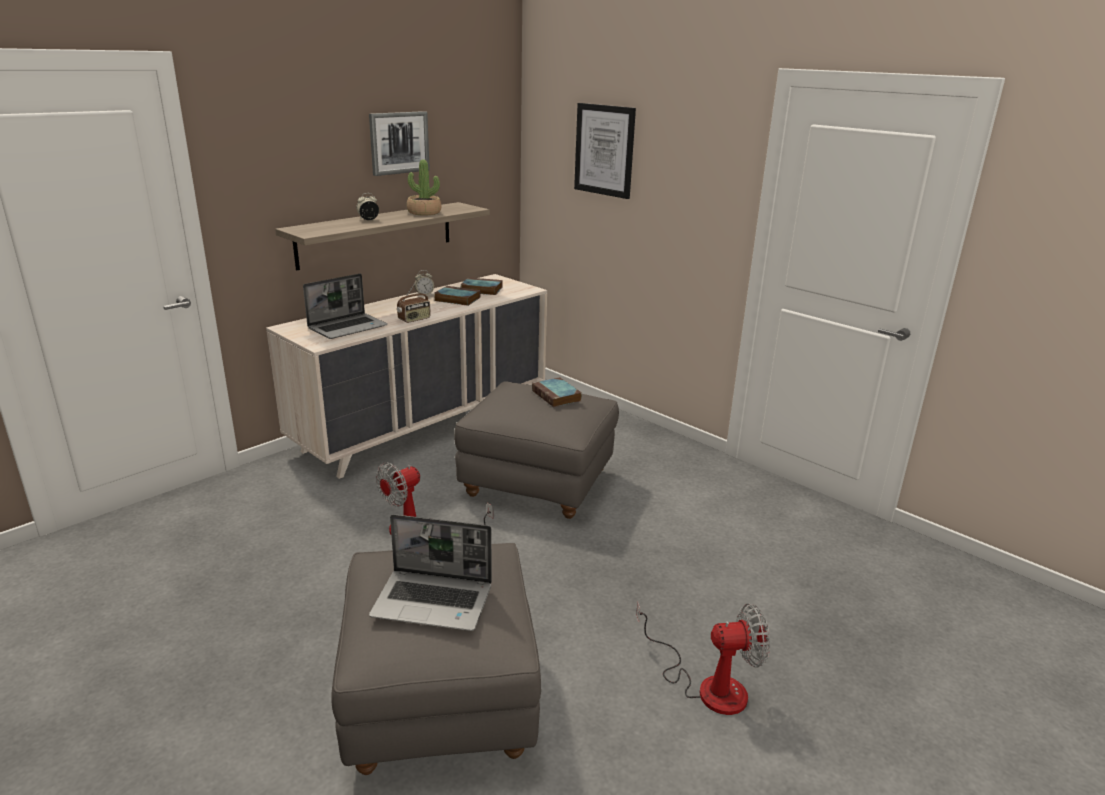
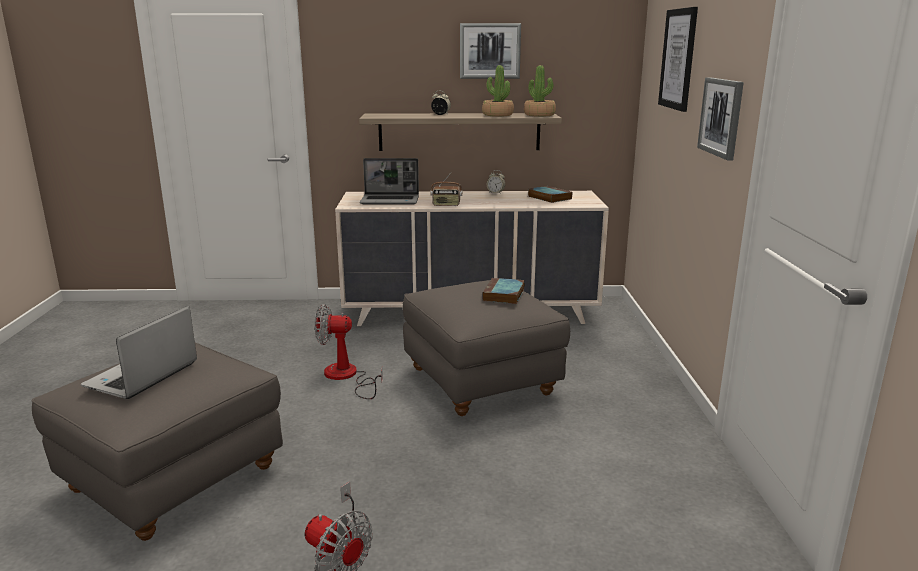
camera: 45 degrees right, 5 degrees down
(434, 601) = (141, 376): laptop -> laptop turned 60 degrees clockwise
(456, 299) = (511, 199): book -> none
(460, 207) = (539, 115): none -> potted plant
(695, 207) = (721, 117): none -> picture

